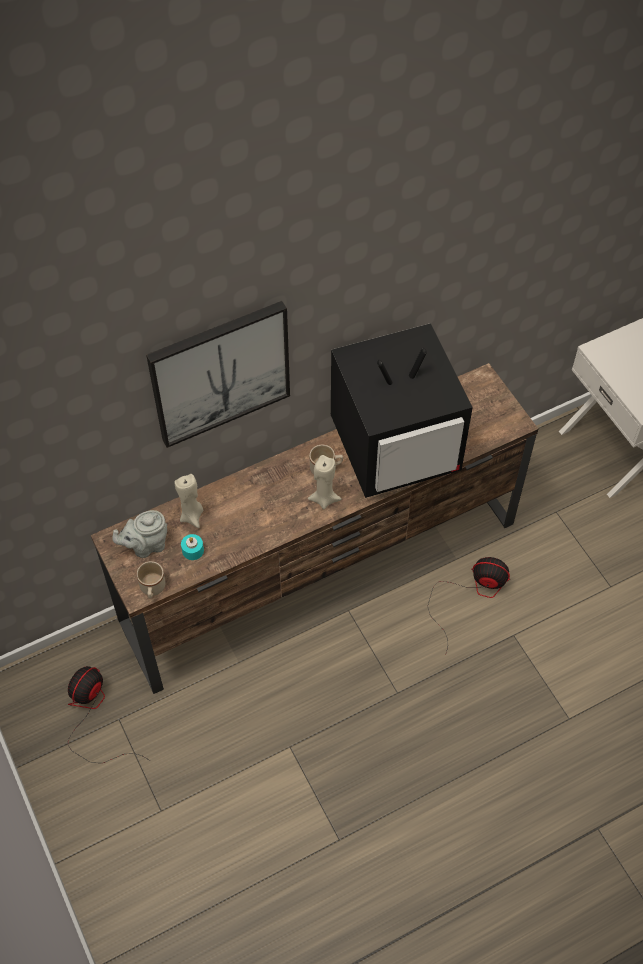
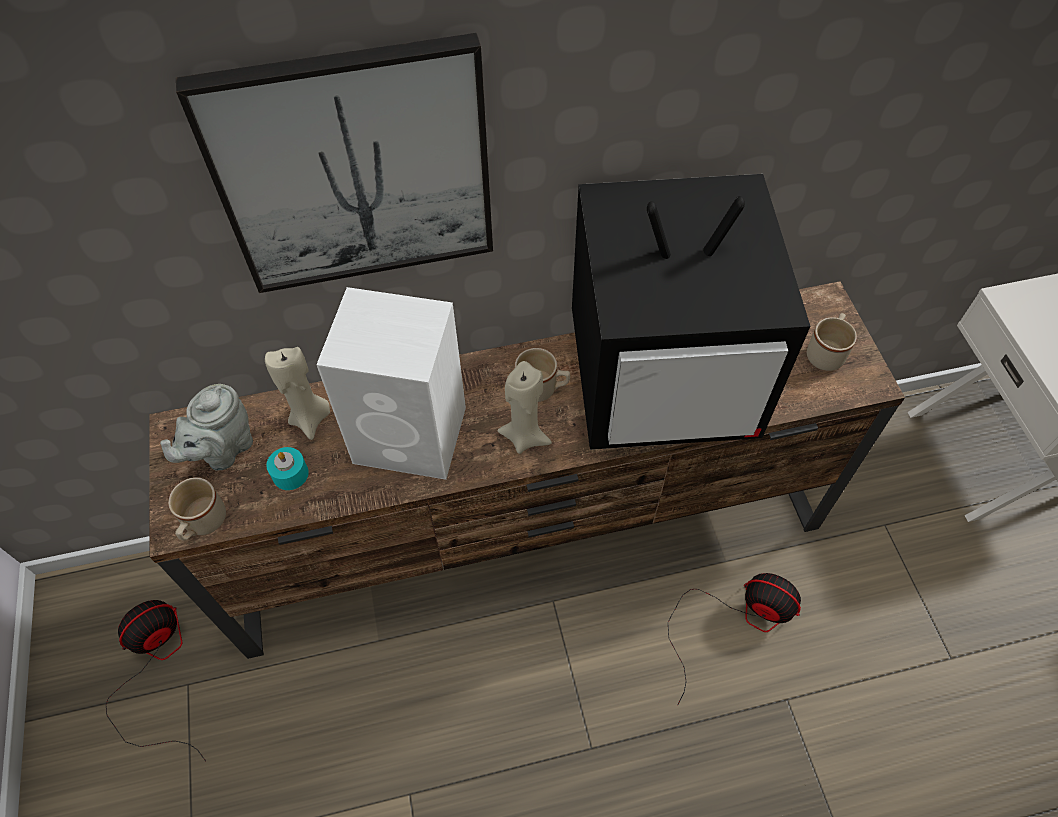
camera: 15 degrees right, 0 degrees up
(146, 545) = (223, 450): grey teapot -> grey teapot turned 45 degrees counterclockwise
(258, 512) = (413, 435): none -> white speaker
(488, 410) = (826, 352): none -> beige mug

